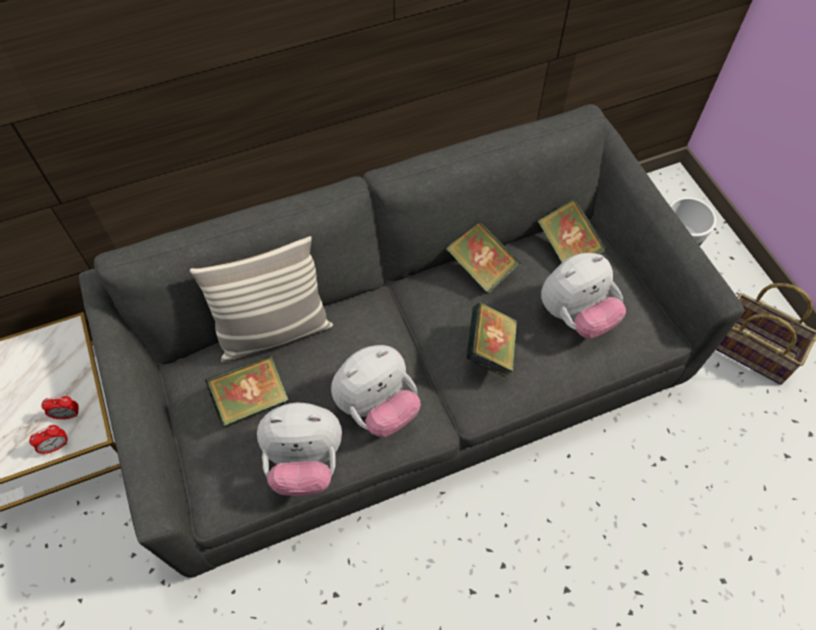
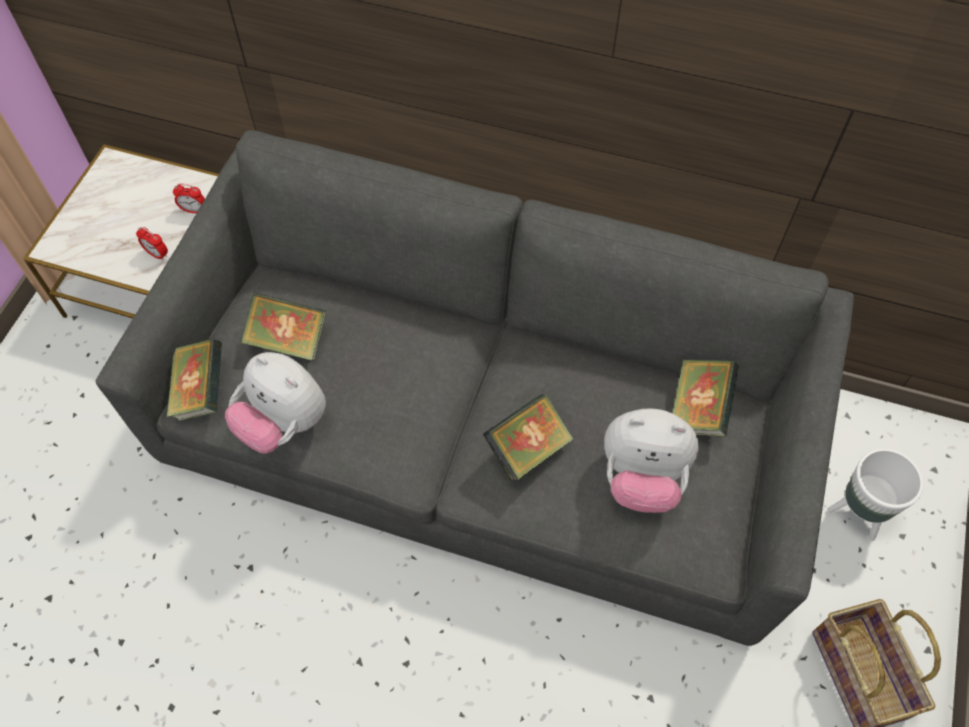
camera: 40 degrees right, 0 degrees up
(56, 446) = (129, 273): alarm clock -> alarm clock (194, 210)
(274, 332) = (360, 298): pillow -> none
(377, 406) = (383, 423): plush toy -> none
(481, 268) = (592, 368): book -> book (201, 392)

